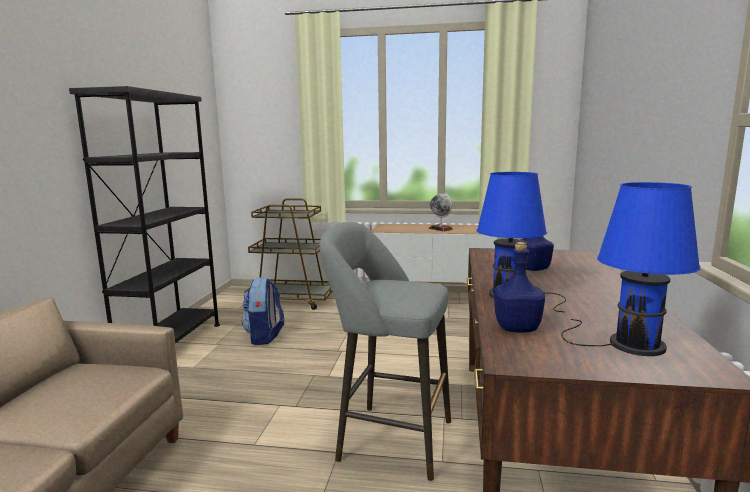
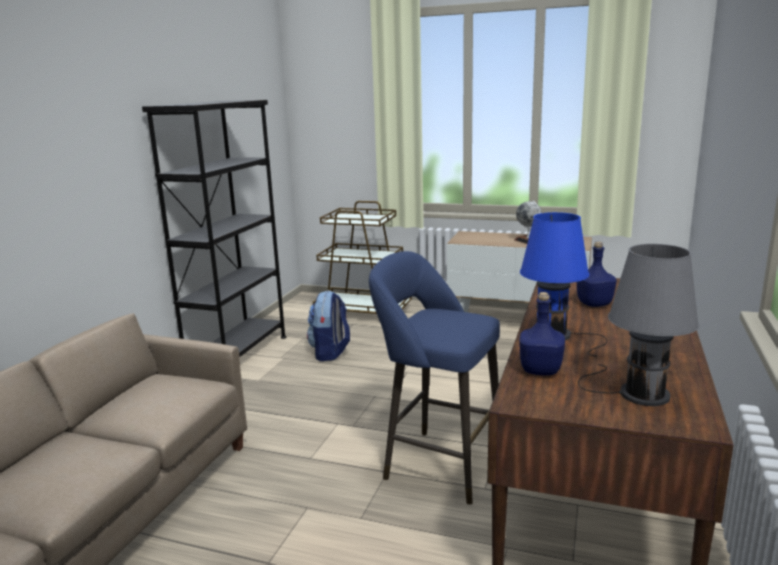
camera: 10 degrees right, 5 degrees up
(388, 438) = (437, 463): grey stool -> blue stool
(629, 344) = (638, 393): blue table lamp -> grey table lamp

